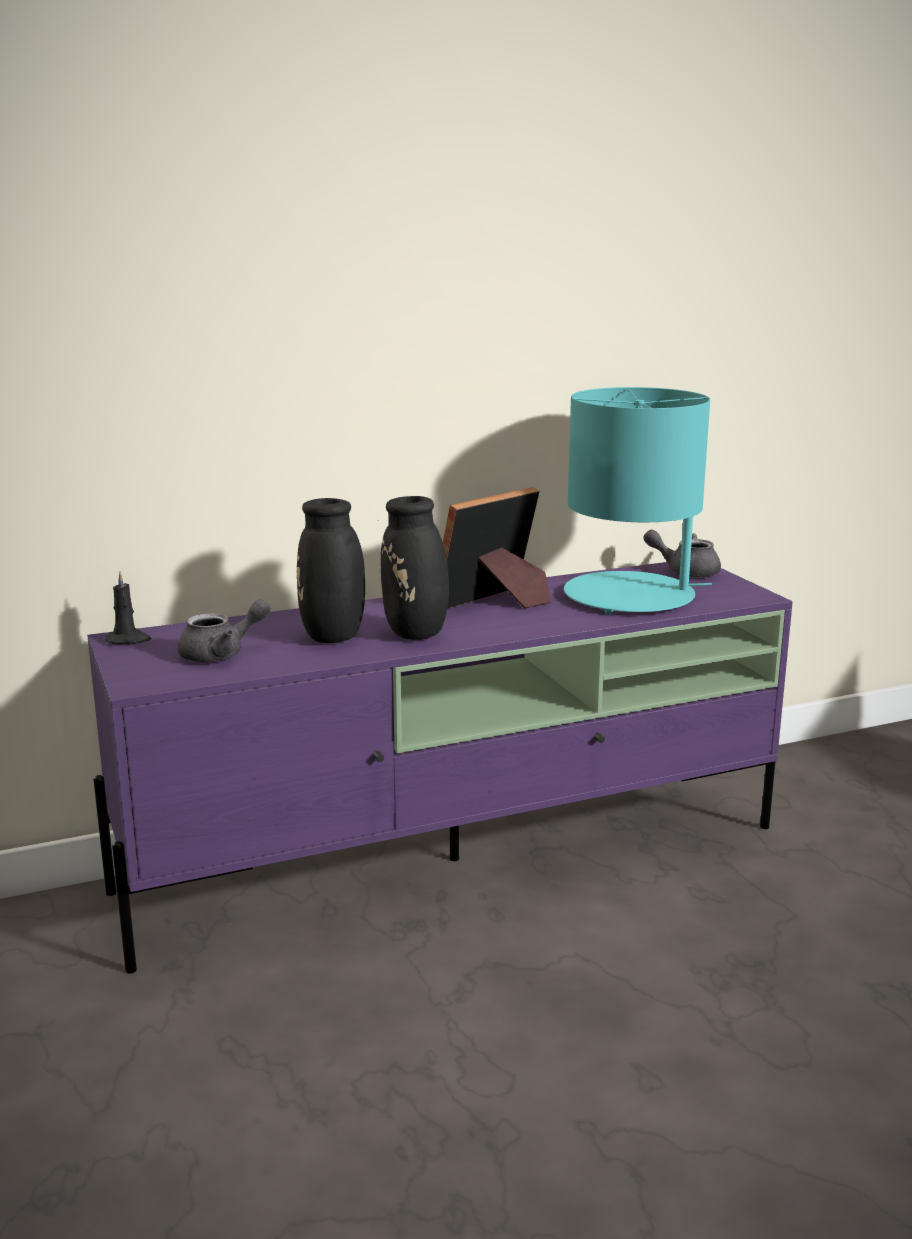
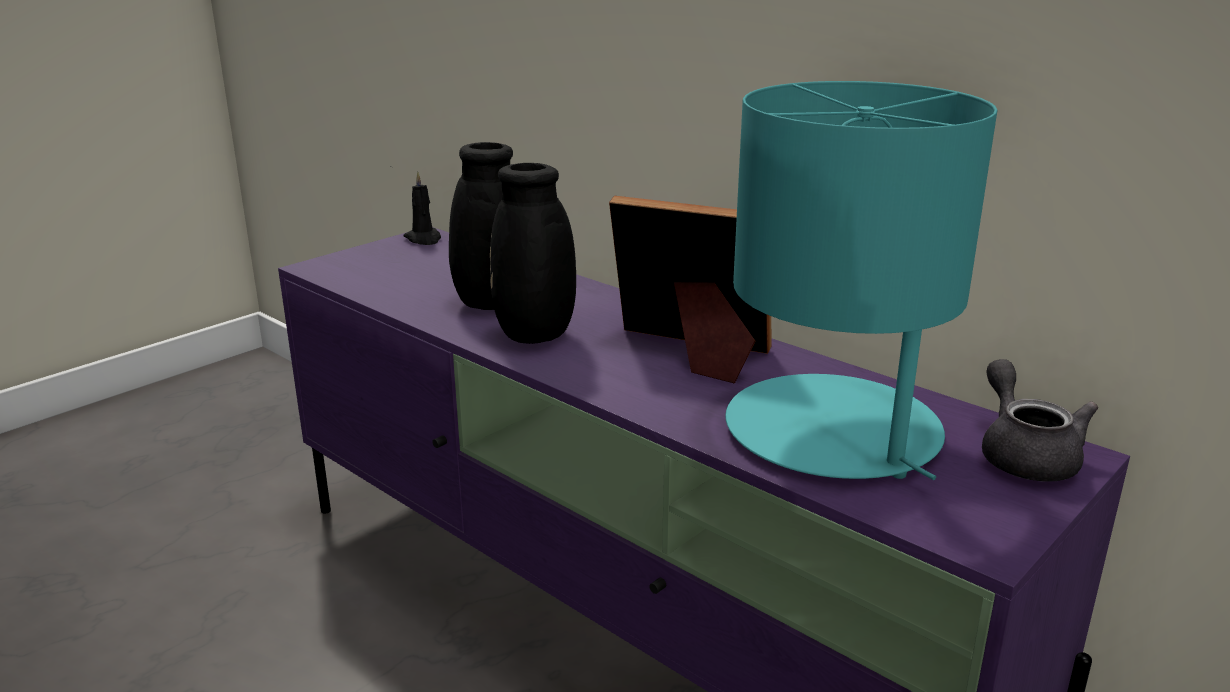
camera: 65 degrees right, 5 degrees up
(221, 654) = (411, 275): grey teapot -> none

